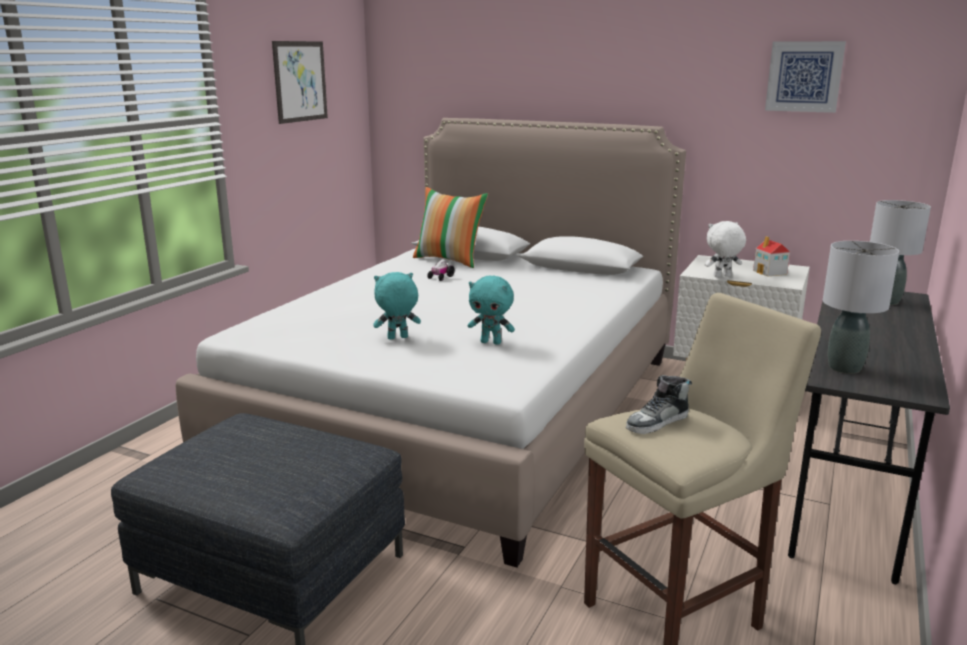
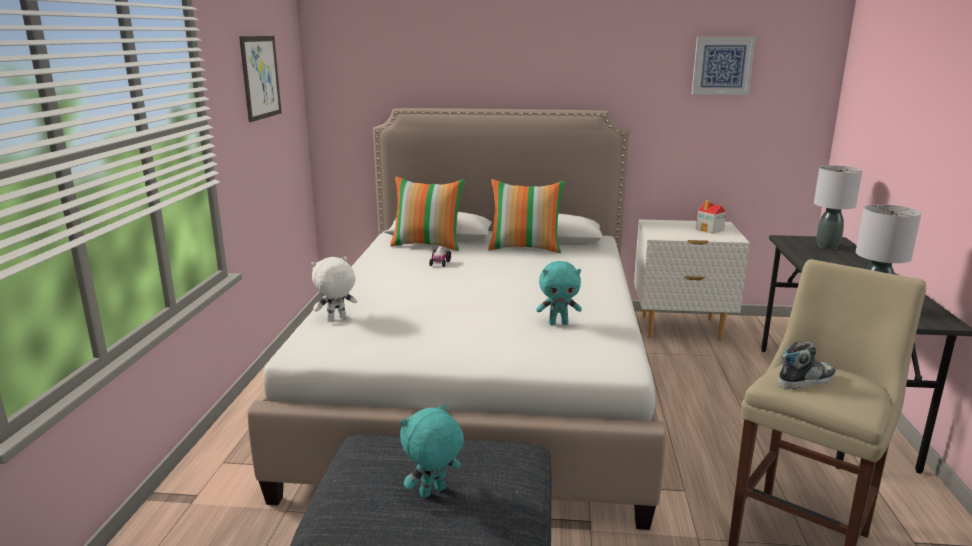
camera: 20 degrees left, 0 degrees up
(397, 338) = (470, 331): turquoise plush toy -> turquoise plush toy (433, 493)
(544, 272) = (525, 248): none -> pillow
(657, 422) = (806, 380): shoe -> shoe turned 150 degrees counterclockwise
(722, 276) = (680, 237): white plush toy -> white plush toy (336, 318)

